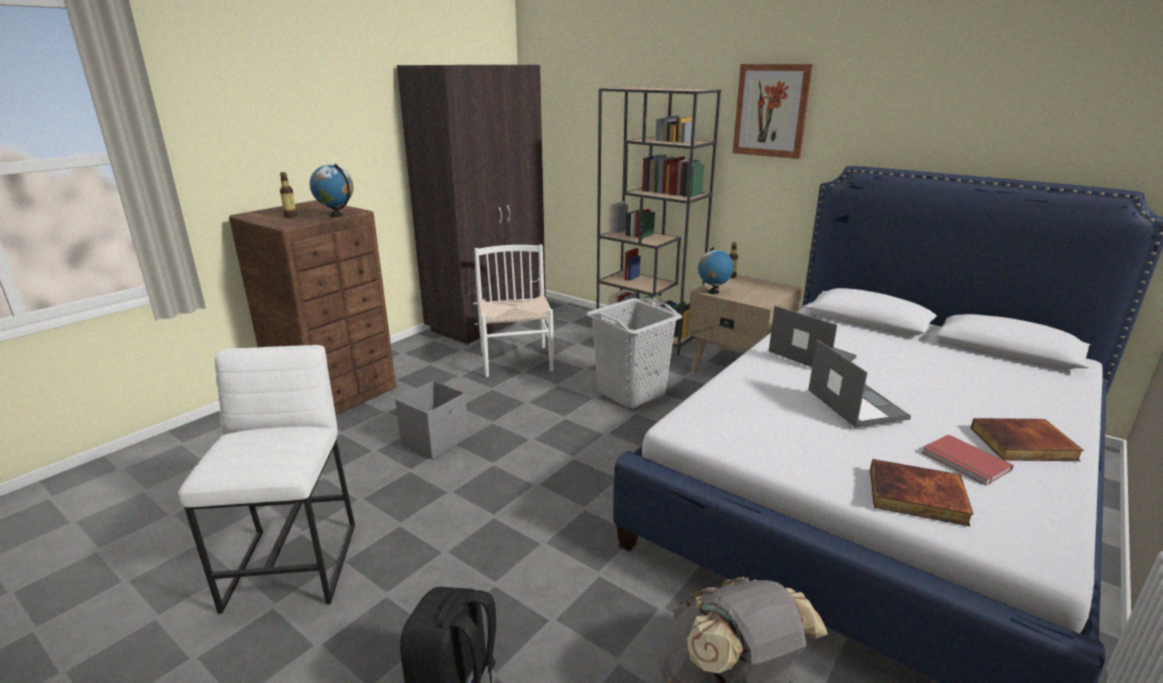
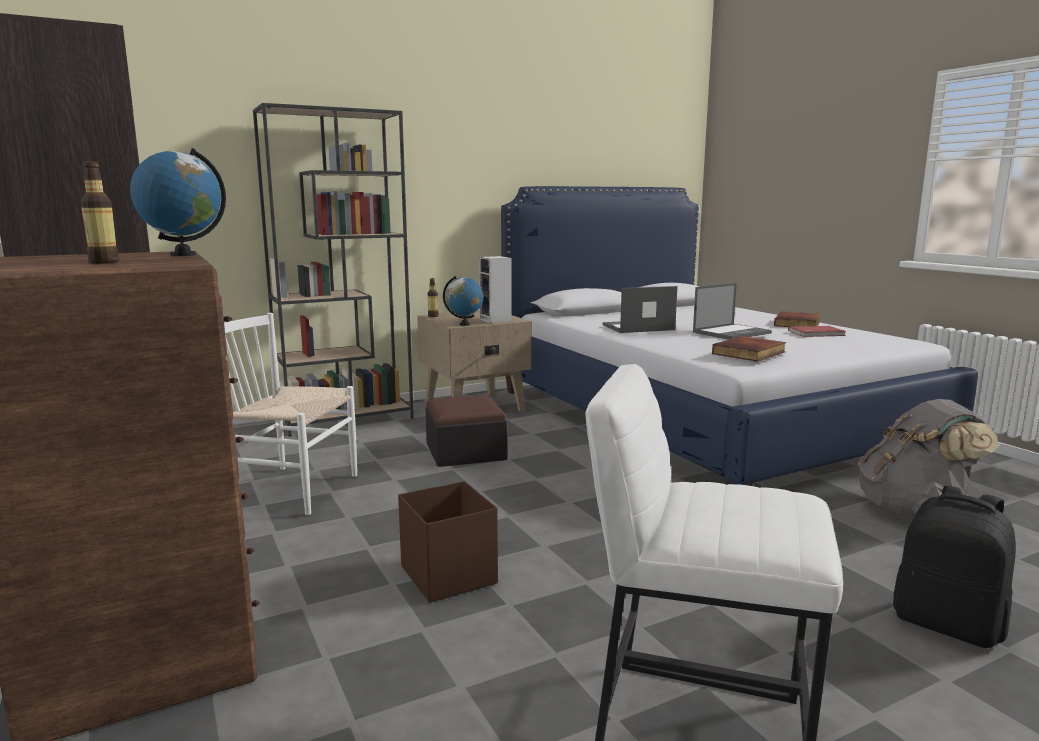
camera: 65 degrees left, 10 degrees down
(436, 441) = (448, 575): grey storage box -> brown storage box
(631, 393) = (465, 452): grey laundry basket -> ottoman
(750, 298) = (496, 320): none -> speaker
(771, 111) = (435, 140): picture -> none
(855, 403) = (732, 332): laptop -> laptop turned 135 degrees clockwise
(916, 497) = (859, 345): book -> book (750, 353)

